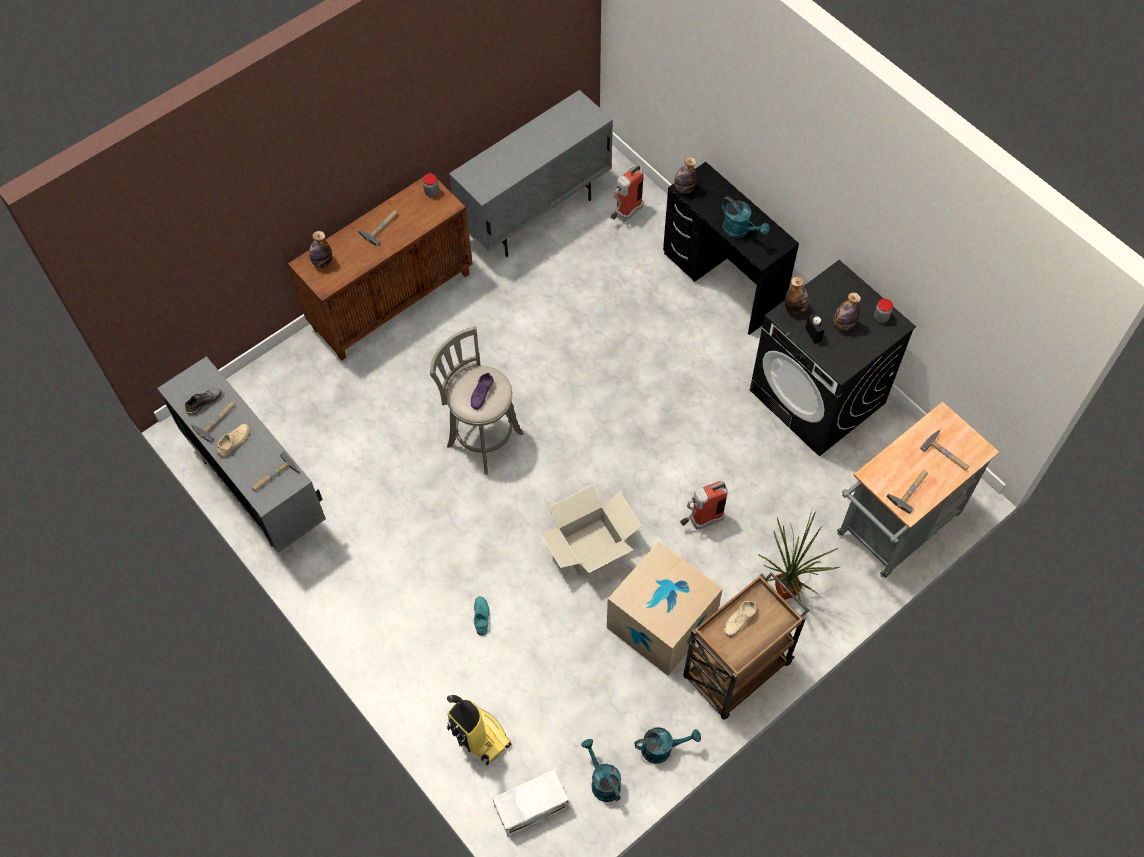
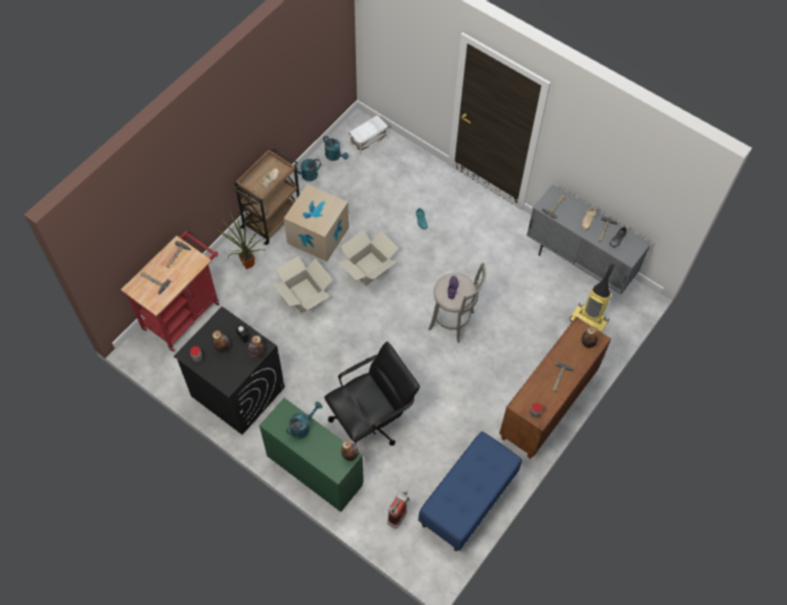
camera: 165 degrees right, 0 degrees up
(478, 735) = (405, 165): vacuum cleaner -> vacuum cleaner (589, 321)
(535, 214) = (468, 500): grey cabinet -> blue bench
(635, 327) = (371, 420): none -> black office chair
(700, 522) = (304, 295): fire extinguisher -> cardboard box
(723, 281) = (314, 470): black desk -> green desk
(740, 231) = (303, 427): turquoise watering can -> turquoise watering can turned 105 degrees clockwise
(893, 530) = (184, 312): grey cart -> red cart

